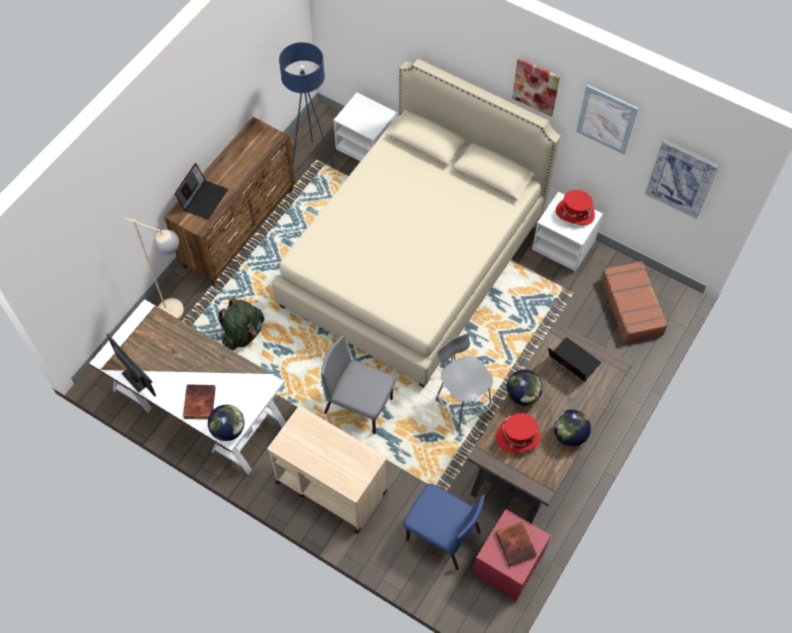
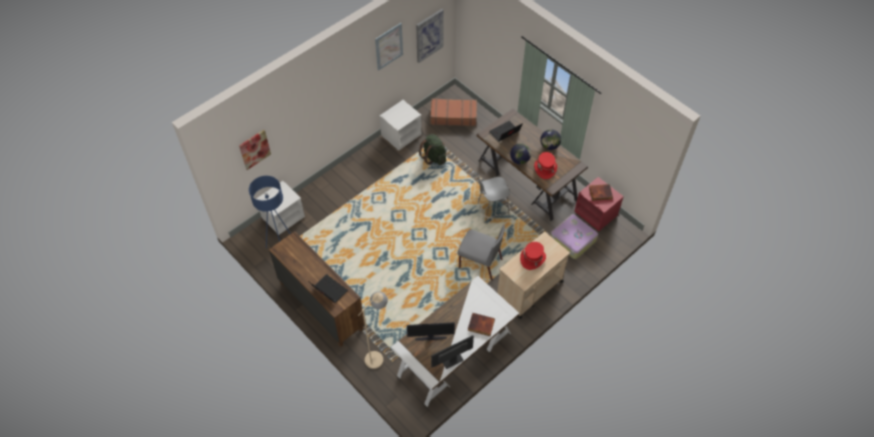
camera: 75 degrees left, 5 degrees down
(167, 343) = (430, 337): none -> monitor
(228, 430) = (504, 311): globe -> none
(243, 334) = (407, 318): green backpack -> green backpack (433, 157)
(359, 406) = (479, 263): grey chair -> grey chair turned 105 degrees counterclockwise
(413, 260) = (384, 212): beige bed -> none
(441, 535) = (572, 240): blue chair -> suitcase
(536, 86) = (351, 70): picture -> picture (254, 149)
(574, 213) = (398, 112): red hat -> red hat (532, 258)

